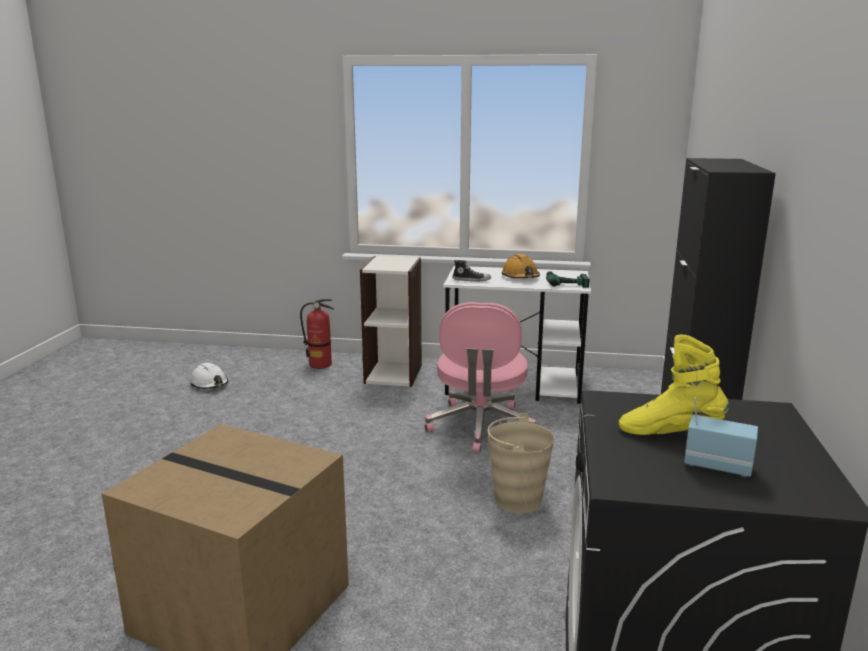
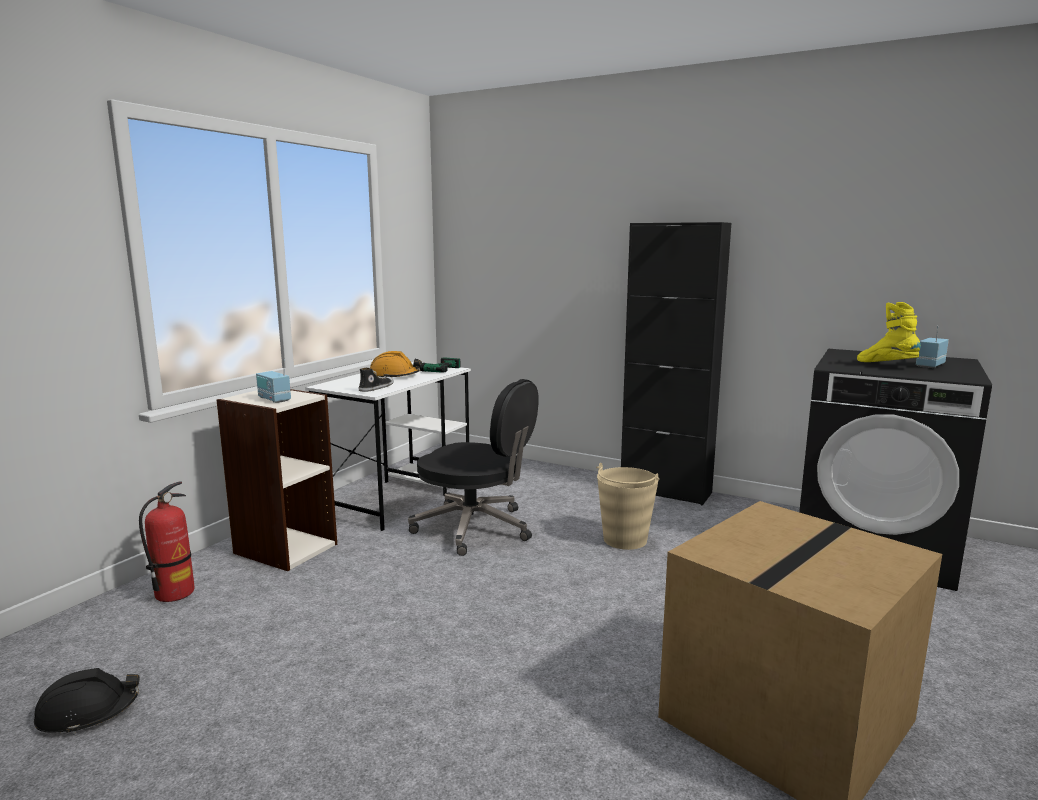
camera: 70 degrees left, 5 degrees down
(210, 384) = (88, 712): white hard hat -> black hard hat
(384, 264) = (274, 399): none -> radio
(480, 427) = (475, 528): pink office chair -> black office chair
(670, 433) = (886, 365): yellow boot -> yellow boot turned 120 degrees clockwise

